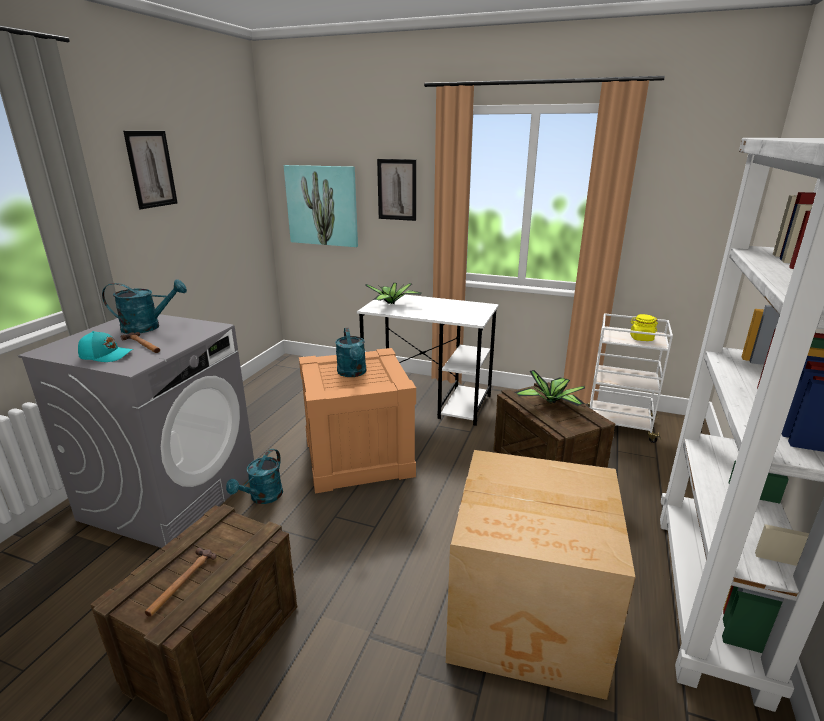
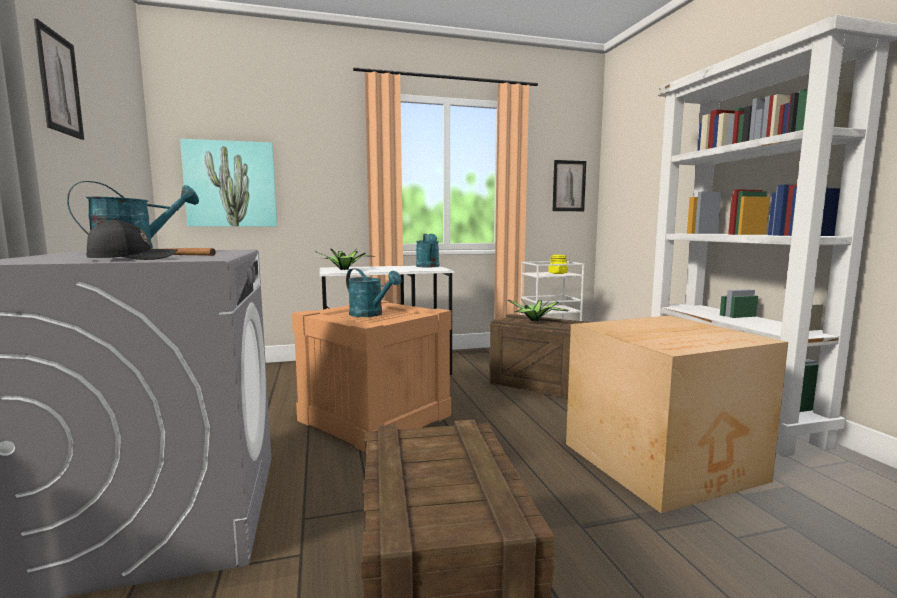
camera: 35 degrees left, 15 degrees down
(106, 355) = (132, 258): turquoise cap -> black cap
(180, 583) = (450, 490): hammer -> none
(262, 497) = (311, 476): turquoise watering can -> turquoise watering can (428, 266)
(397, 190) = (322, 166): picture -> picture (569, 186)

